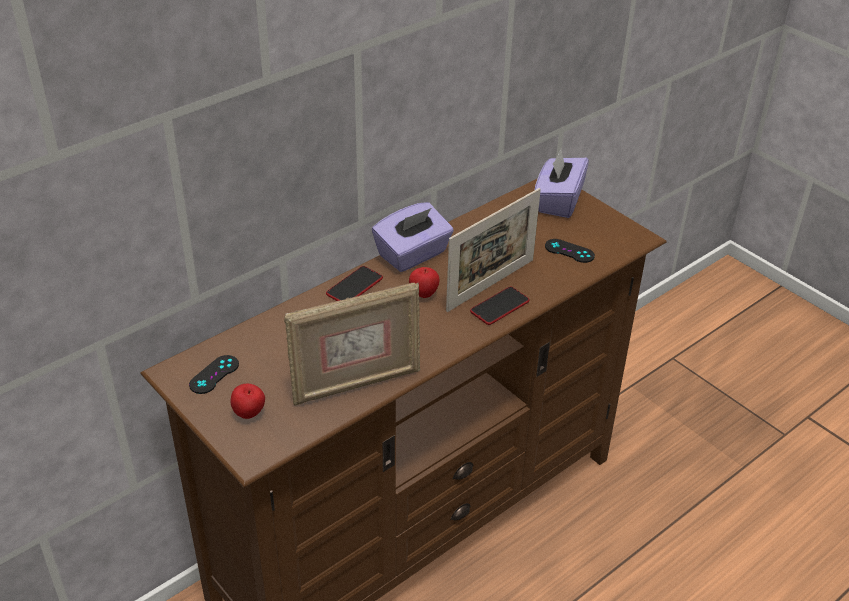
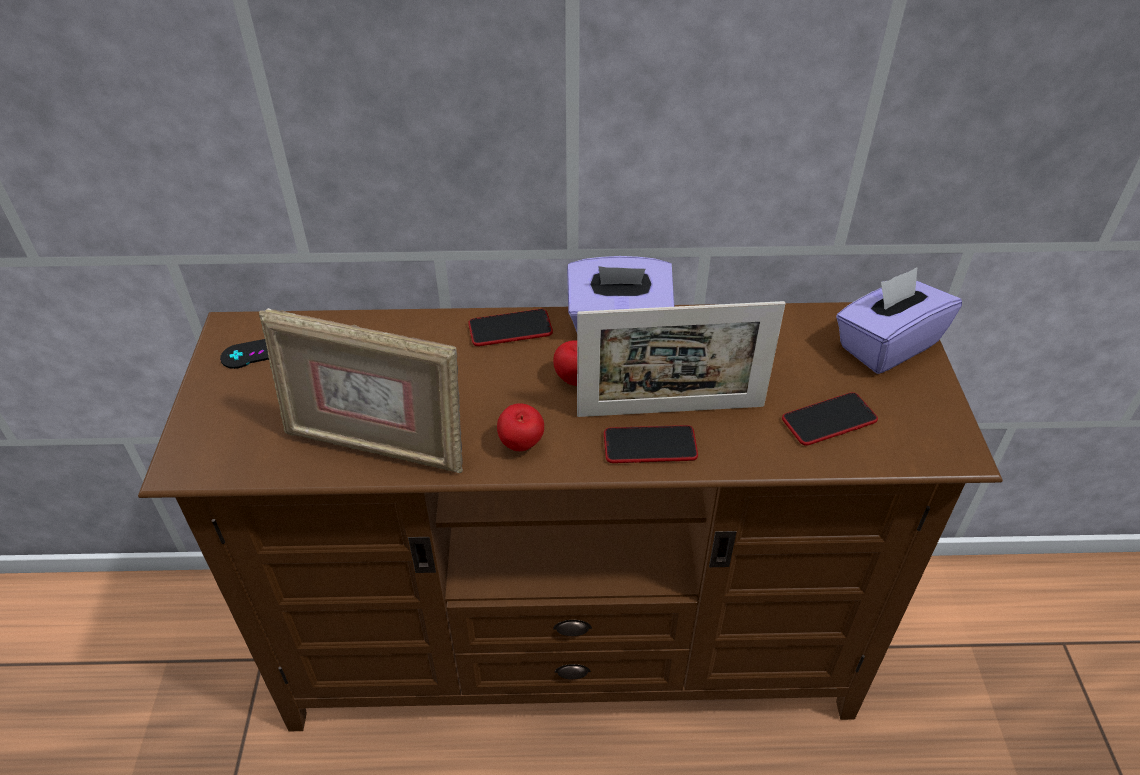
camera: 40 degrees right, 5 degrees up
(249, 414) = (237, 416): apple -> apple (521, 445)
(569, 251) = (829, 420): black game controller -> phone

